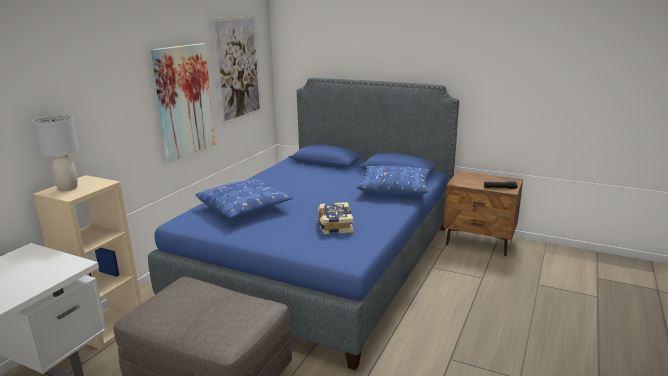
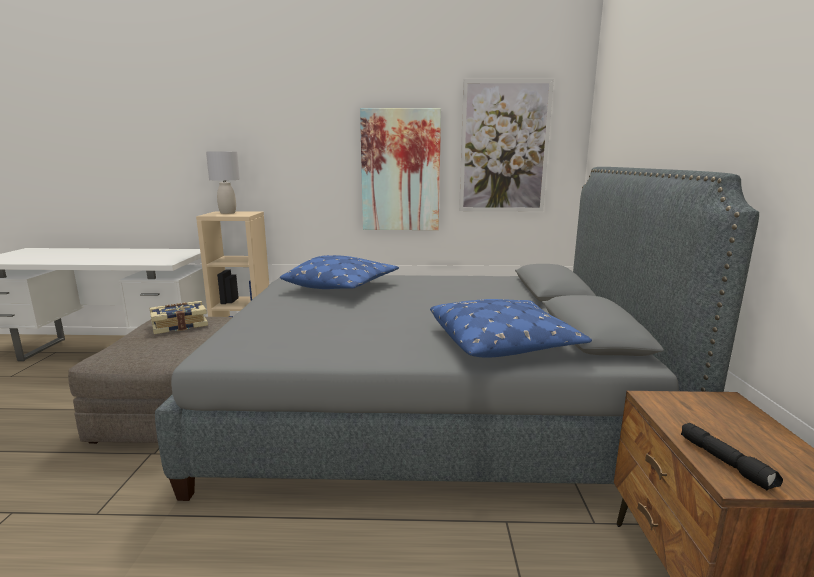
camera: 65 degrees right, 5 degrees down
(323, 262) = (429, 410): blue bed -> grey bed
(334, 225) = (320, 329): book -> book (179, 325)

